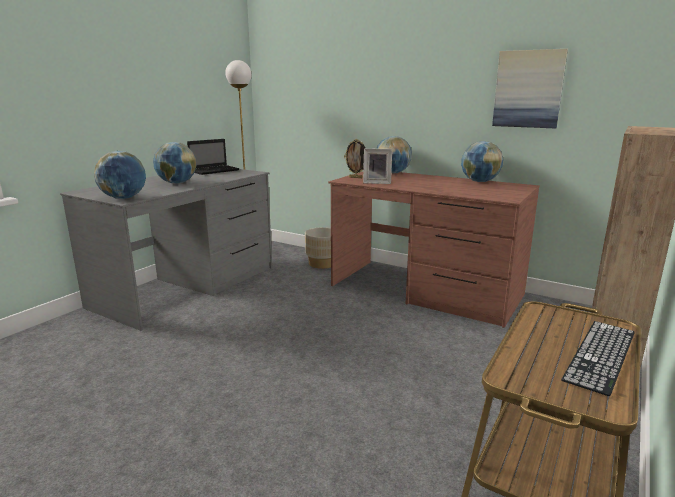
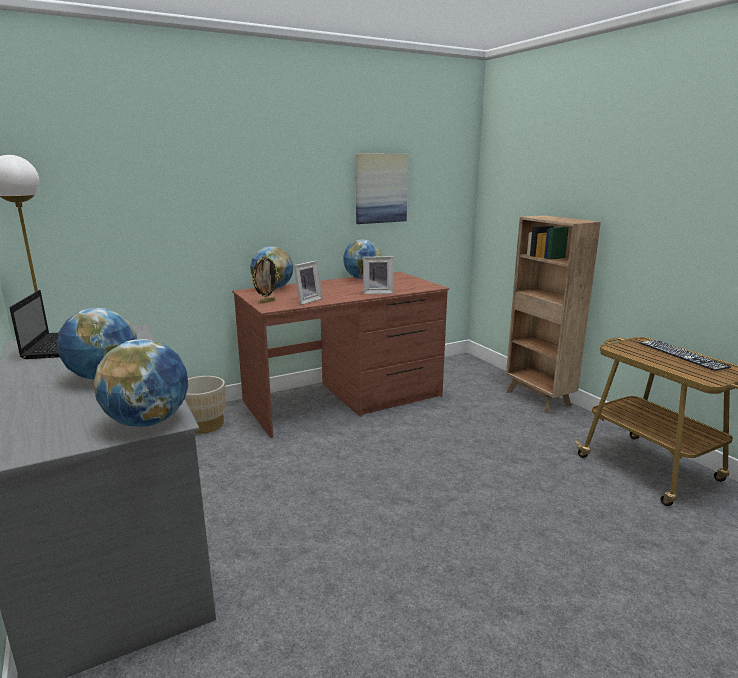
camera: 60 degrees left, 0 degrees up
(443, 190) = (378, 292): none -> picture frame

